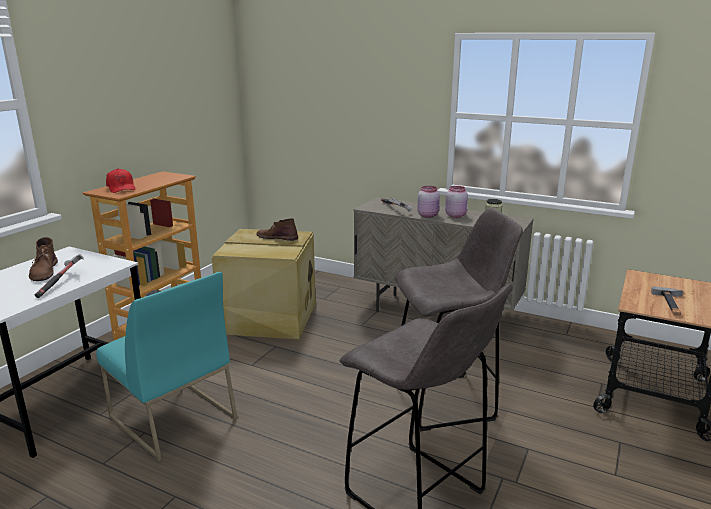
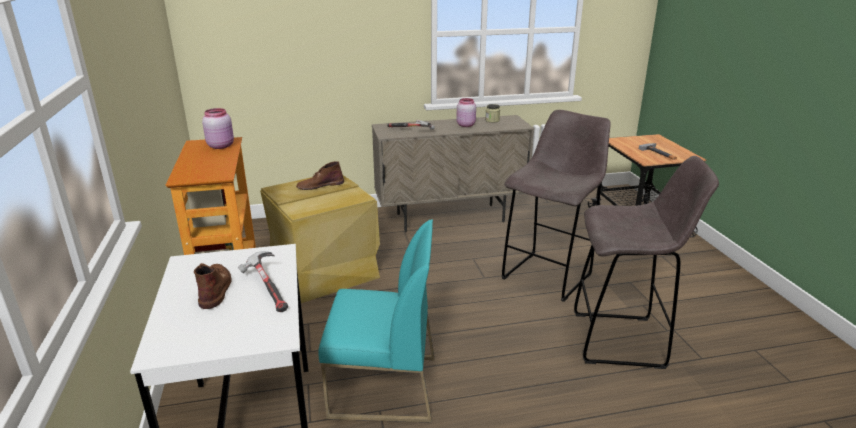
camera: 40 degrees left, 5 degrees up
(44, 271) = (215, 288): brown boot -> brown boot turned 135 degrees counterclockwise
(121, 188) = (200, 168): red cap -> none
(428, 215) = (447, 130): pink jar -> pink jar (221, 146)

